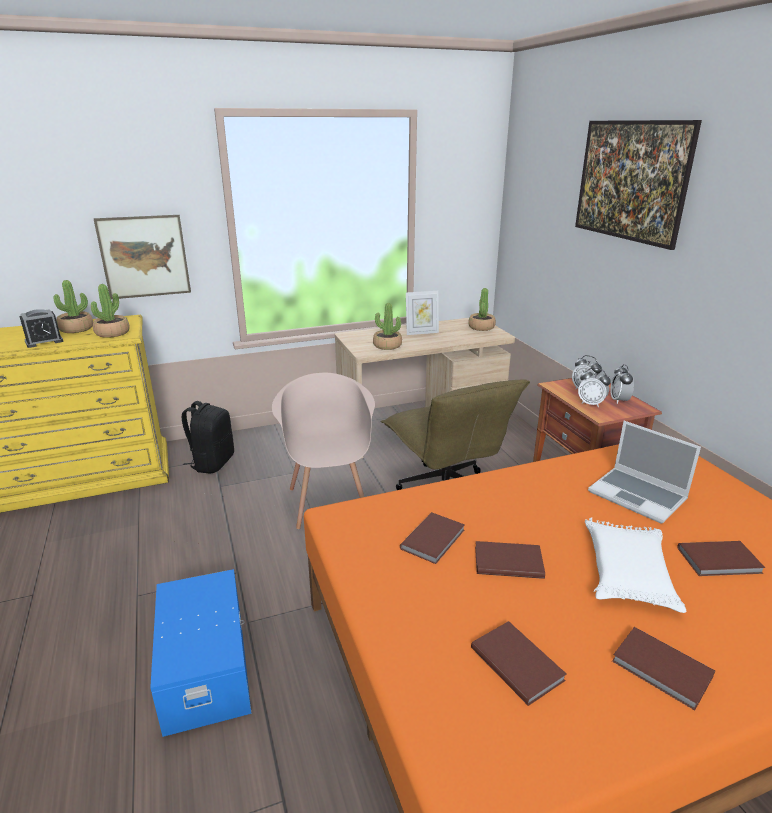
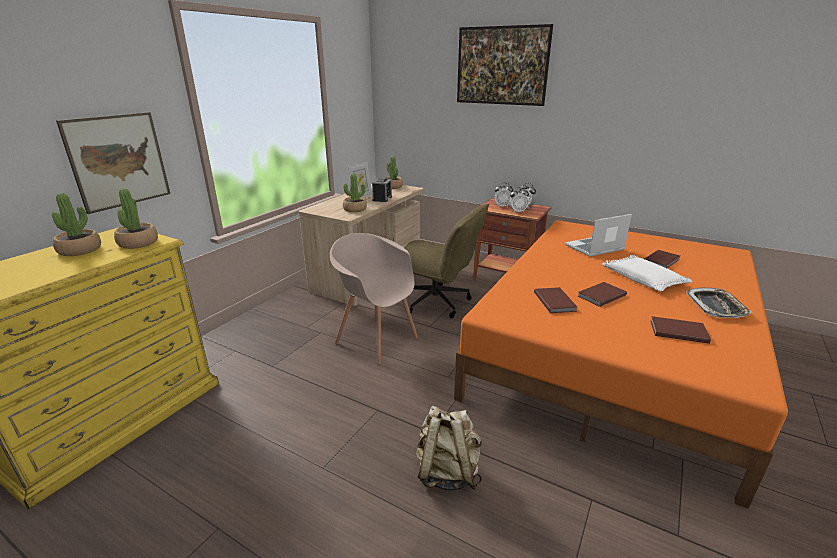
camera: 40 degrees left, 0 degrees up
(44, 341) = (66, 268): alarm clock -> alarm clock (382, 198)
(207, 667) = (447, 472): blue storage box -> beige backpack
(212, 463) = (239, 354): black backpack -> none
(638, 496) = (594, 248): laptop -> laptop turned 150 degrees clockwise
(662, 670) = (716, 307): brown book -> tray

